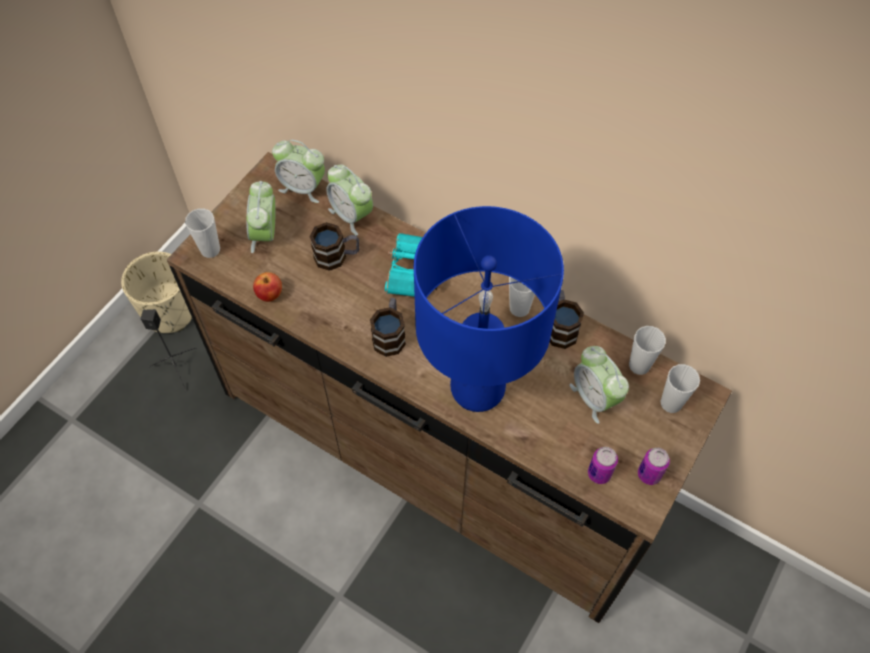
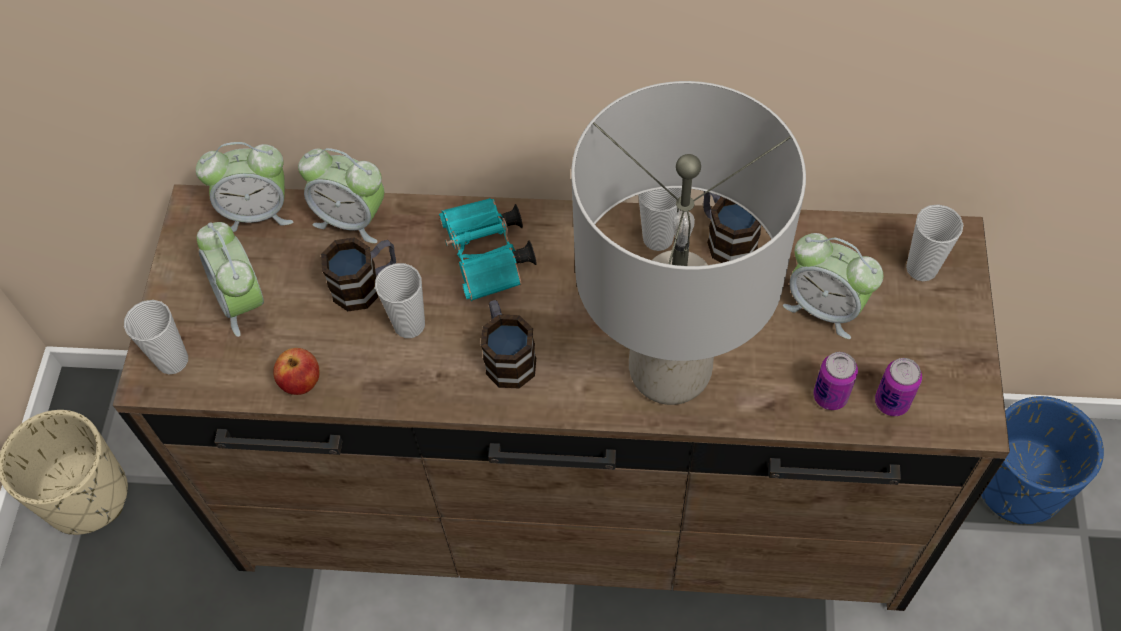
camera: 25 degrees left, 0 degrees up
(177, 367) = (144, 569): black speaker -> none
(478, 390) = (671, 371): blue table lamp -> grey table lamp
(639, 365) = (853, 240): cup -> cup (409, 325)
(649, 474) = (952, 371): can -> can (830, 396)
(722, 586) = (1019, 485): none -> blue planter

